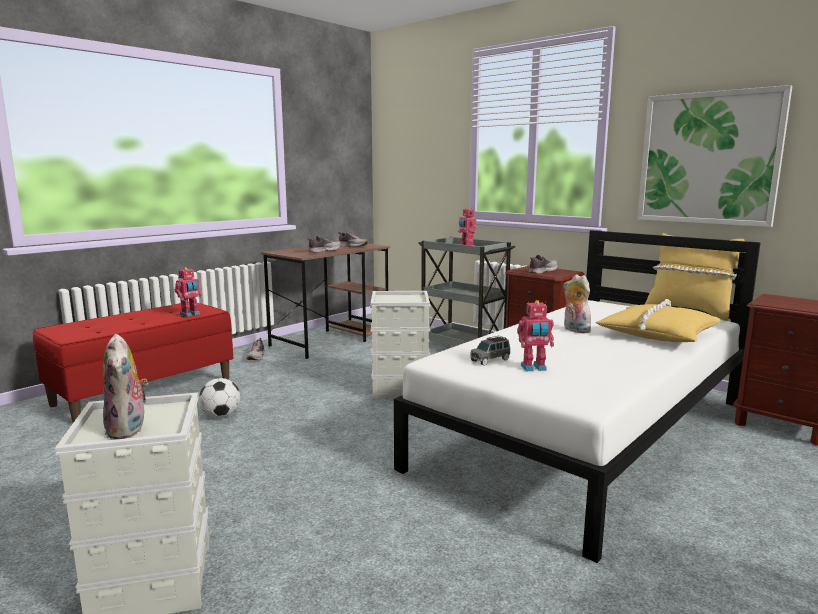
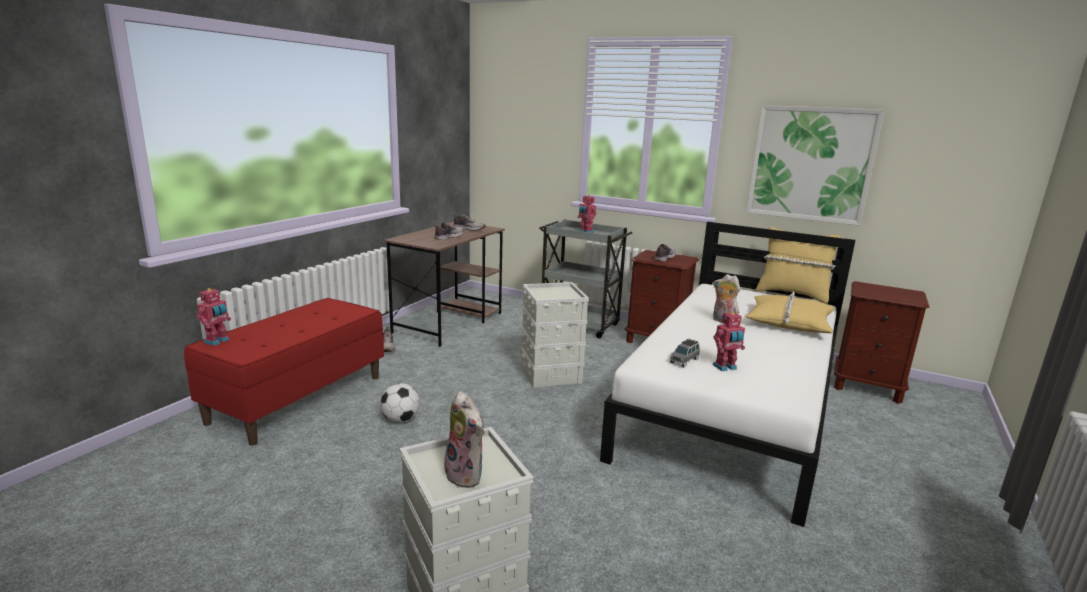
camera: 15 degrees left, 5 degrees up
(190, 314) = (344, 316): toy robot -> toy robot (217, 341)

